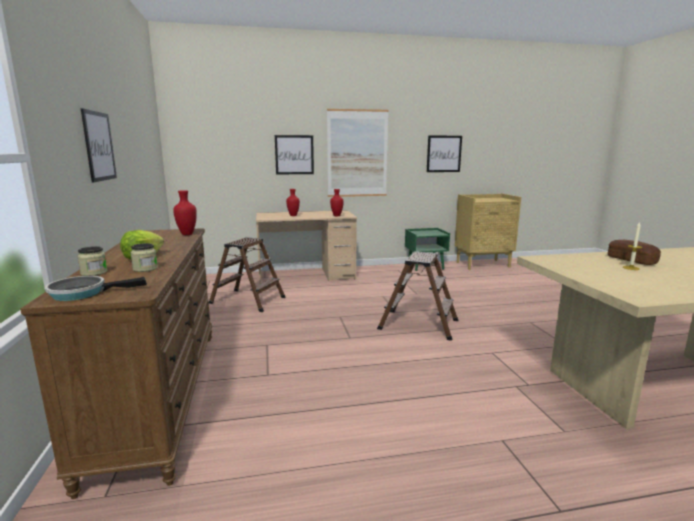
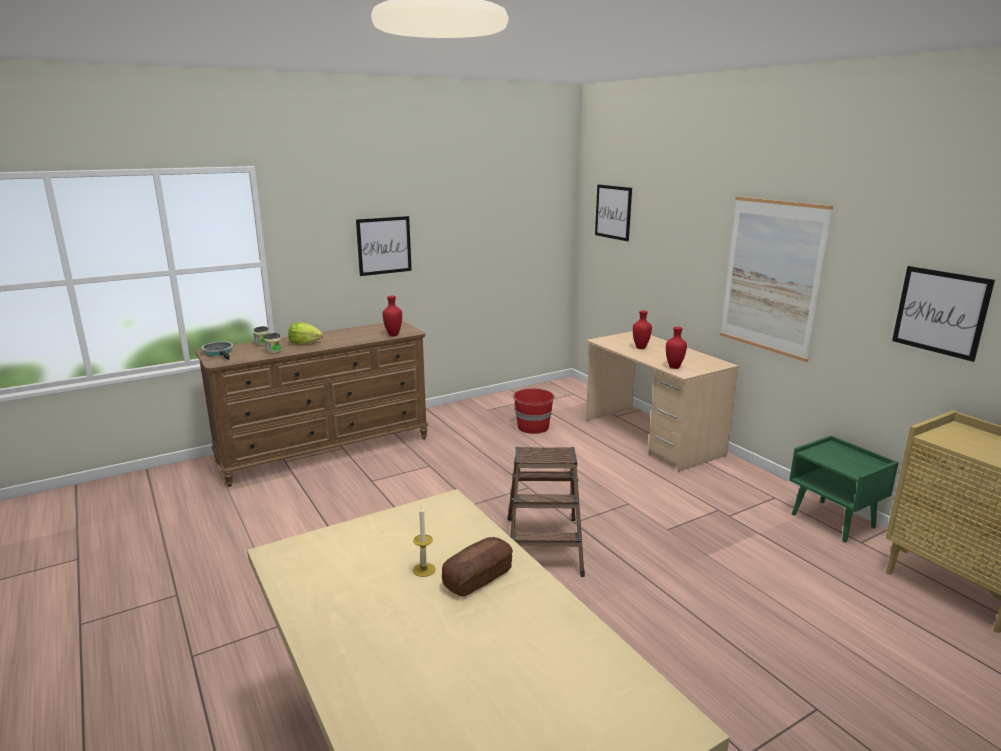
camera: 70 degrees right, 5 degrees up
(247, 300) = (533, 427): brown step ladder -> red bucket
(294, 154) = (689, 261): picture -> picture (613, 212)

